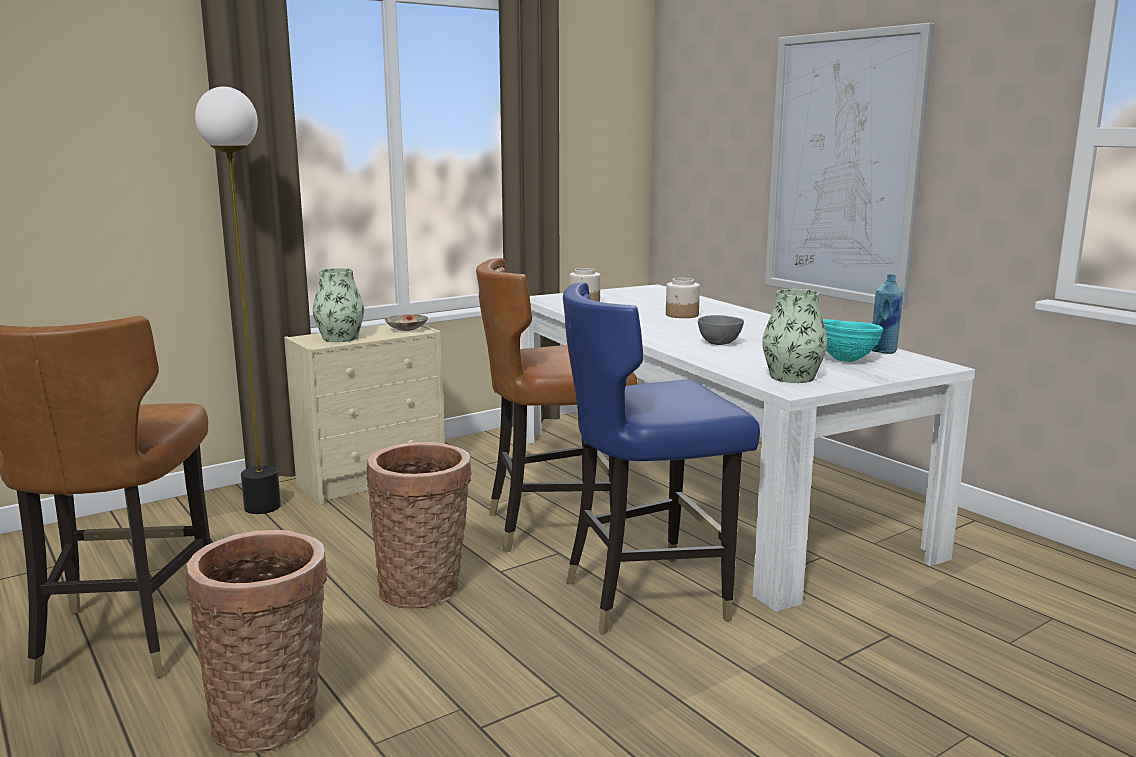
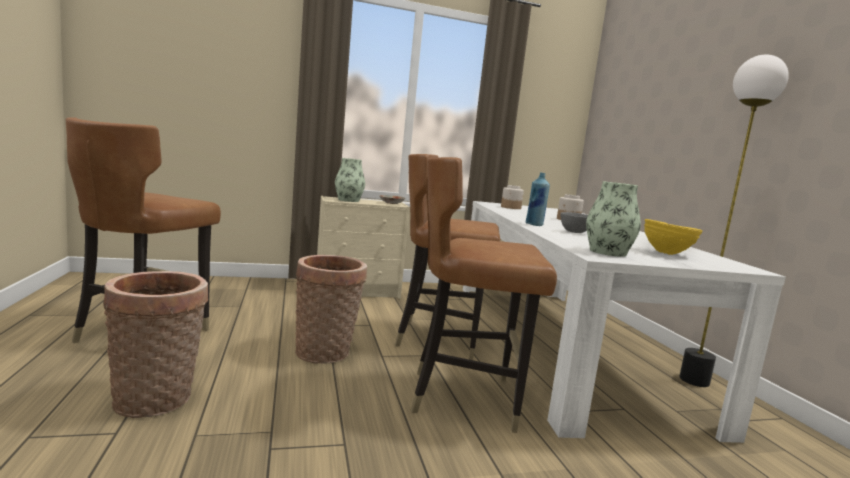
camera: 20 degrees right, 5 degrees down
(261, 507) = (285, 291): floor lamp -> floor lamp (694, 380)
(647, 596) = (466, 397): blue chair -> brown chair
(843, 168) = (709, 130): picture -> none
(846, 360) = (666, 253): turquoise bowl -> yellow bowl
(883, 351) = (706, 255): blue bottle -> blue bottle (534, 224)

